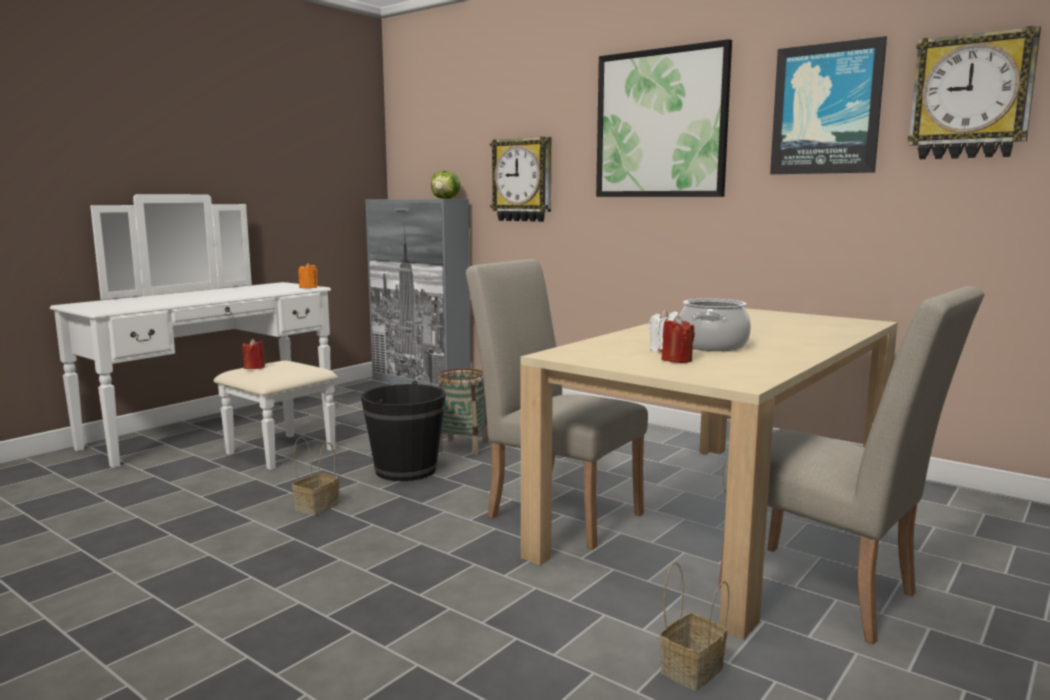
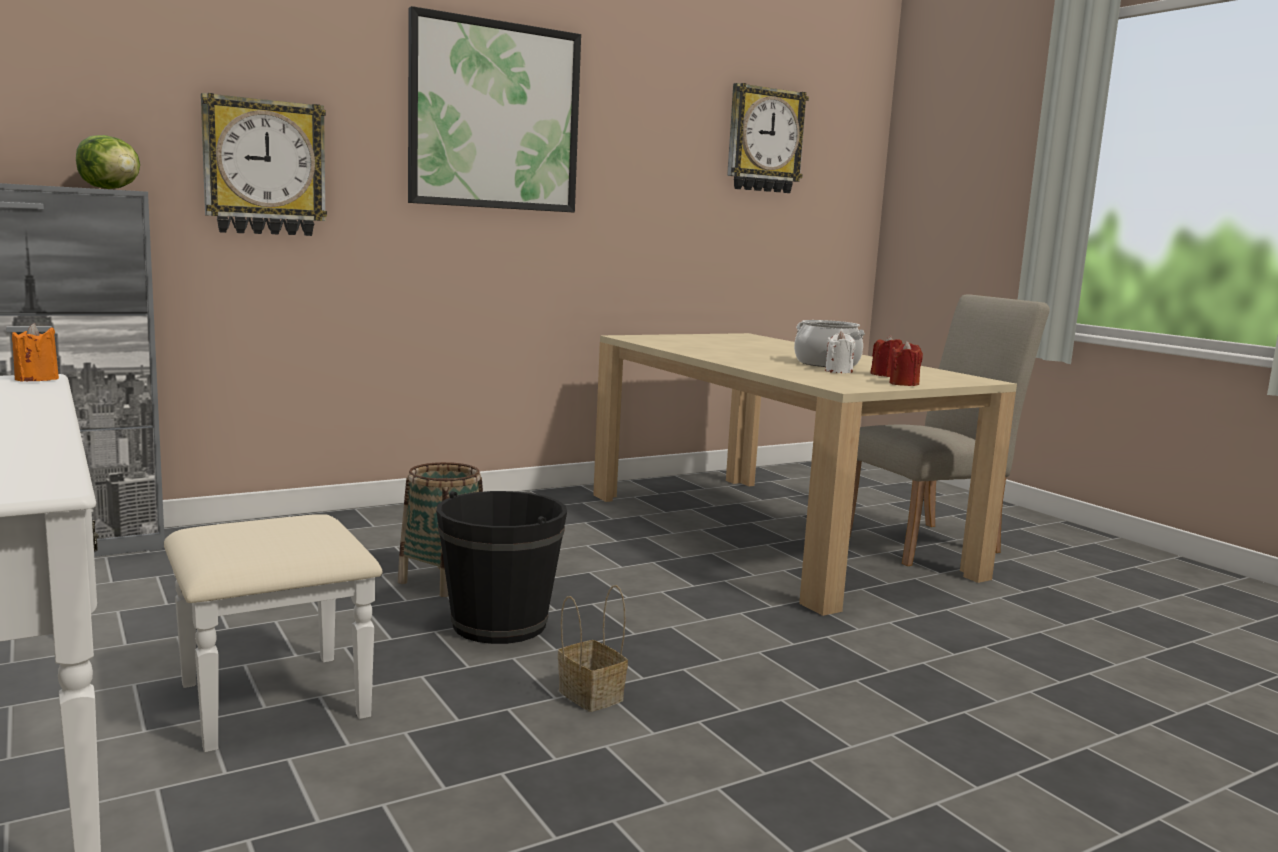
camera: 70 degrees left, 0 degrees up
(254, 367) = (244, 546): red candle -> red candle (904, 384)
(556, 511) = (714, 581): beige chair -> none
(692, 671) = (1036, 603): basket -> none
(826, 109) = (665, 131): picture -> none

